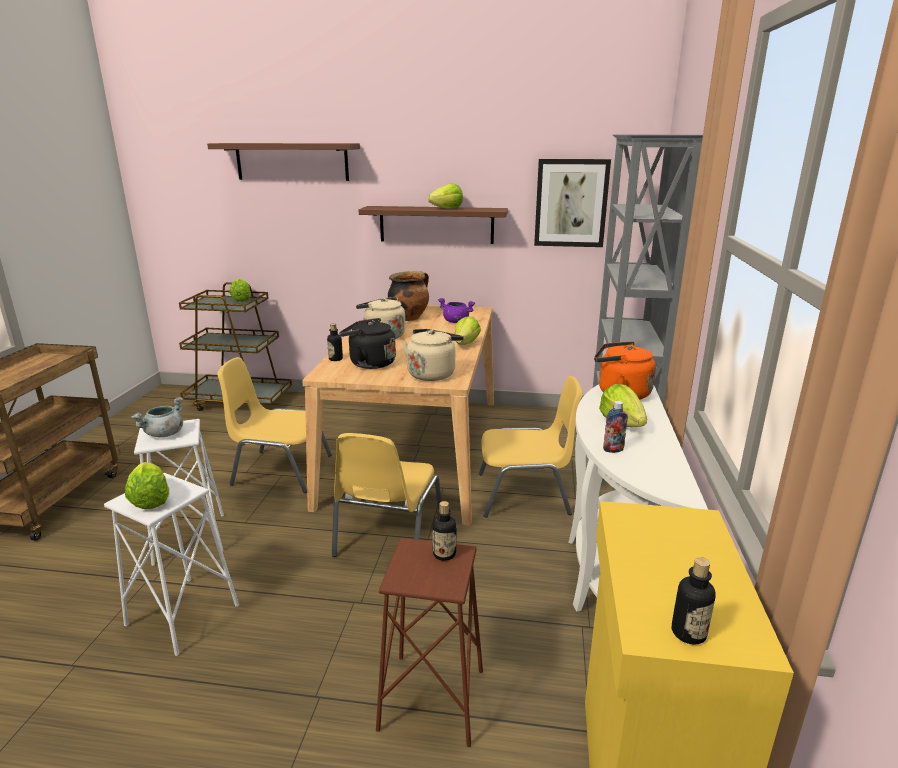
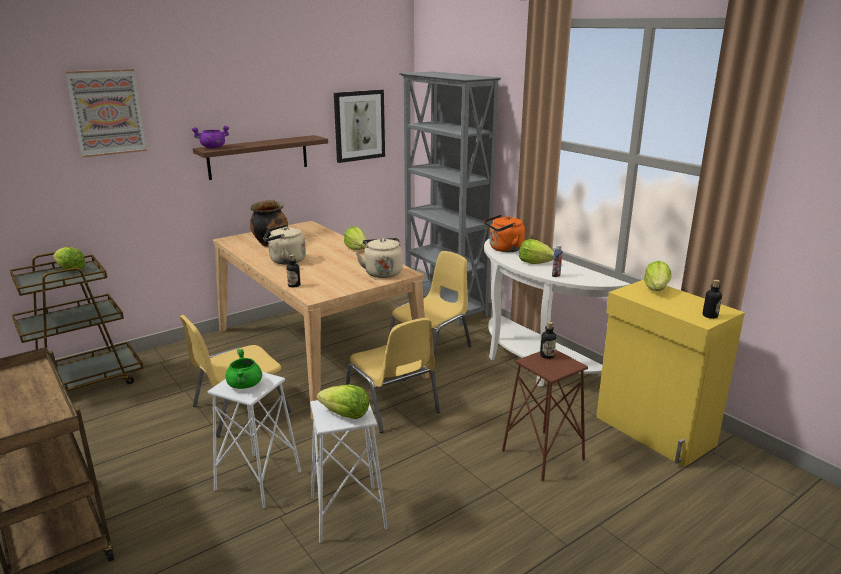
camera: 45 degrees left, 0 degrees up
(164, 434) = (245, 385): grey cooking pot -> green cooking pot
(292, 161) = (107, 112): brown shelf -> picture
(369, 363) = (326, 280): black kettle -> none
(447, 208) = (275, 141): lettuce -> lettuce (656, 289)
(455, 321) = (312, 237): purple cooking pot -> purple cooking pot (213, 148)

